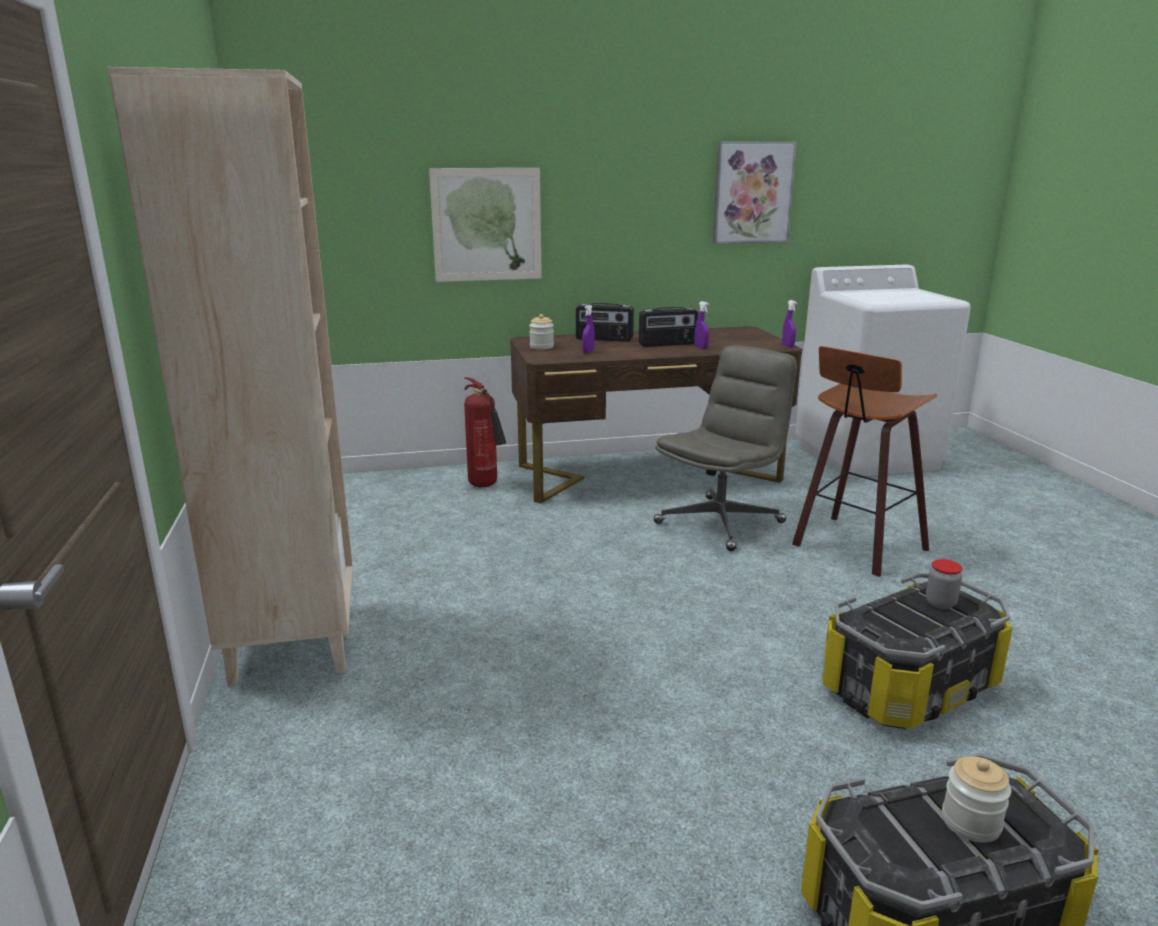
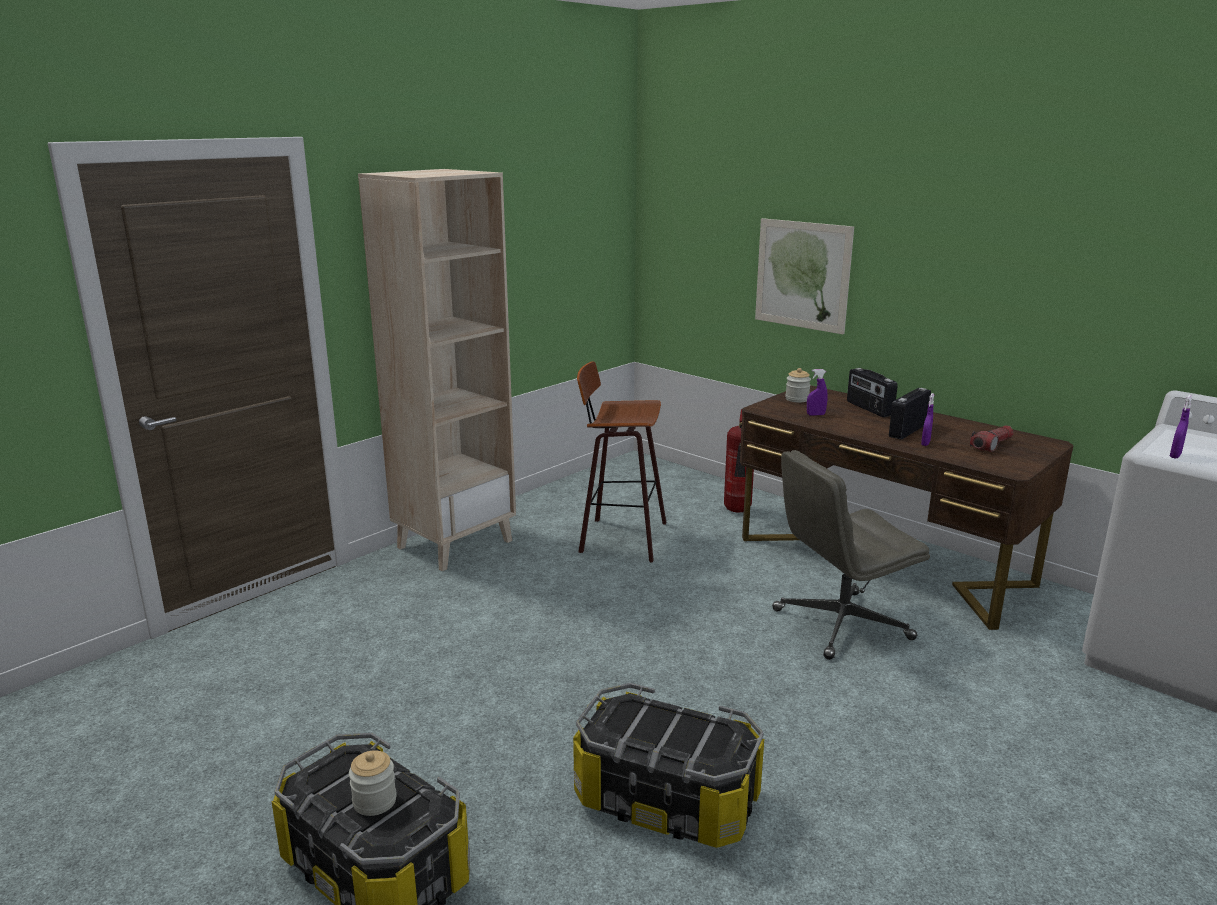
camera: 55 degrees right, 0 degrees up
(667, 344) = (907, 430): radio -> radio turned 90 degrees clockwise
(720, 522) = (840, 625): grey office chair -> grey office chair turned 150 degrees clockwise
(730, 338) = (991, 445): none -> flashlight
(752, 193) = (1098, 281): picture -> none
(788, 346) = (1022, 472): purple spray bottle -> purple spray bottle (1175, 456)
(855, 547) = (906, 711): stool -> stool (620, 538)
(940, 603) = (700, 737): jar -> none

